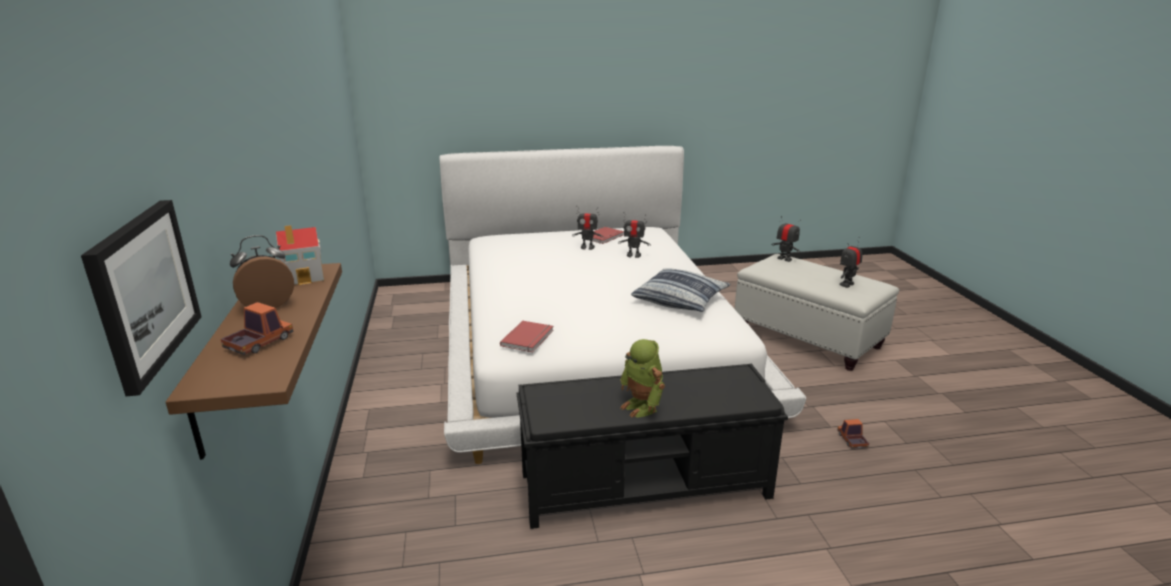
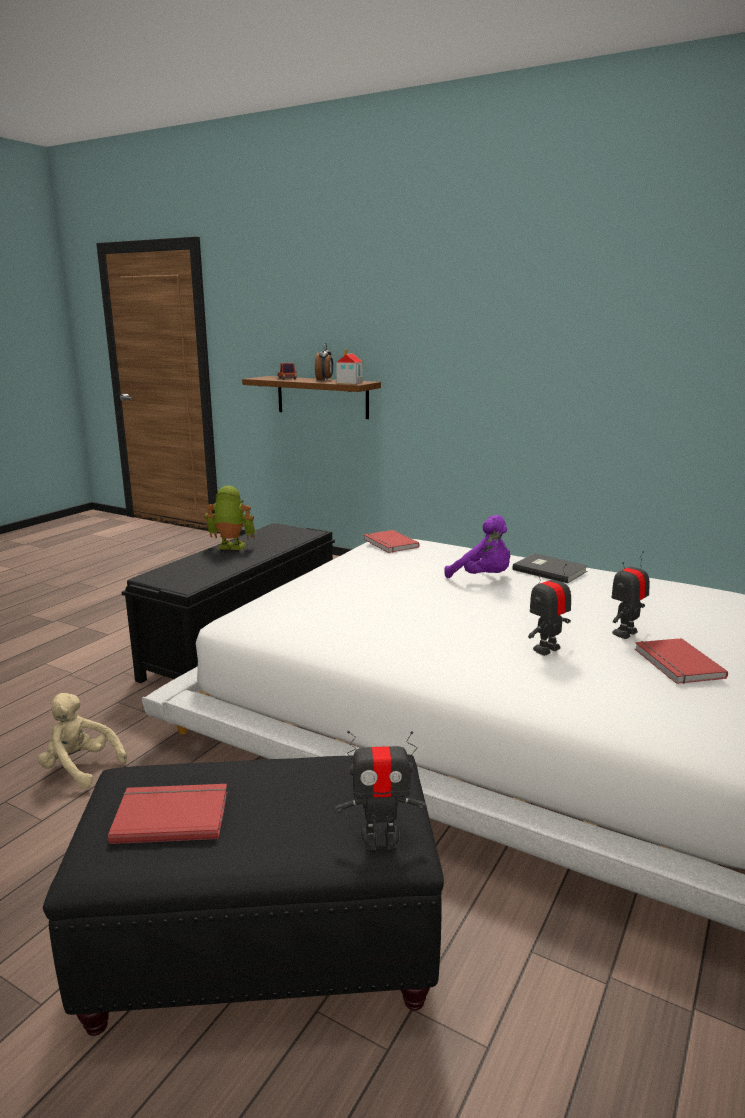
camera: 130 degrees right, 5 degrees down
(144, 291) = (272, 335): picture -> none
(515, 276) = (549, 570): none -> grey book
(560, 288) = (483, 578): none -> purple plush toy
(680, 299) = (351, 618): pillow -> none
(806, 337) = (265, 948): white ottoman -> black ottoman
(847, 284) = (171, 815): toy robot -> red book
(852, 440) = (80, 768): toy truck -> beige plush toy

